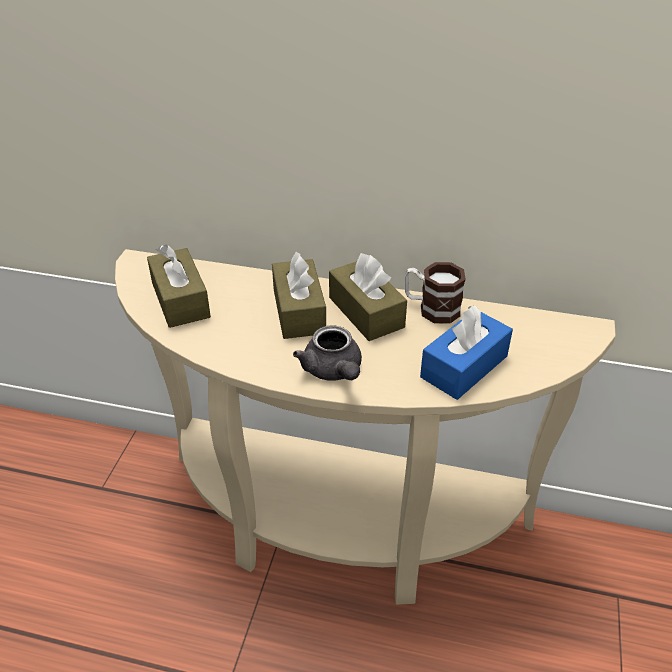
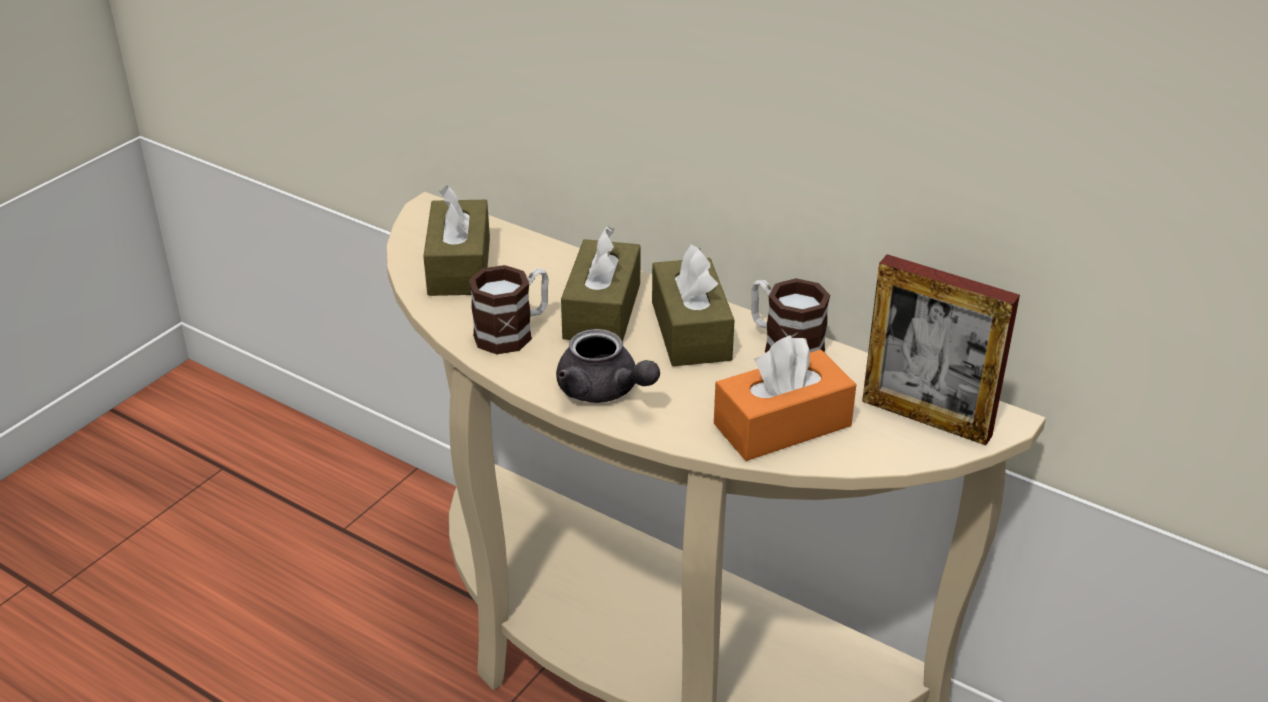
camera: 20 degrees right, 5 degrees down
(246, 341) = (513, 332): none -> mug
(333, 371) = (604, 391): grey teapot -> grey teapot turned 45 degrees counterclockwise
(464, 366) = (782, 425): blue tissue box -> orange tissue box
(547, 338) = (926, 418): none -> picture frame

